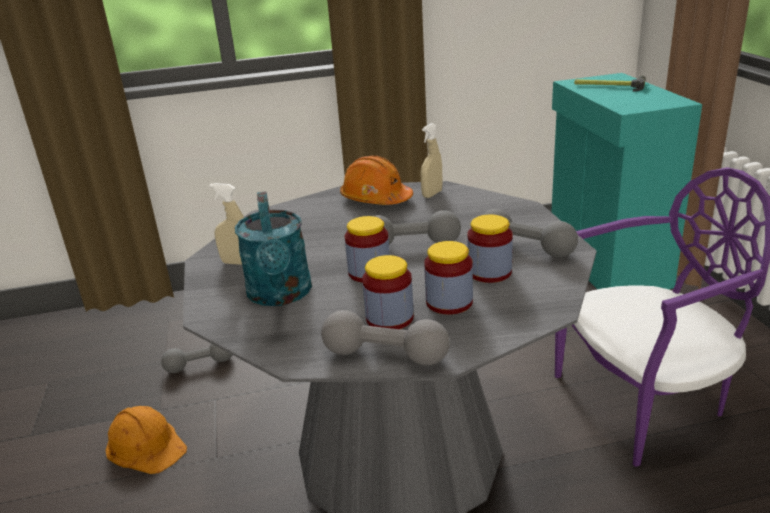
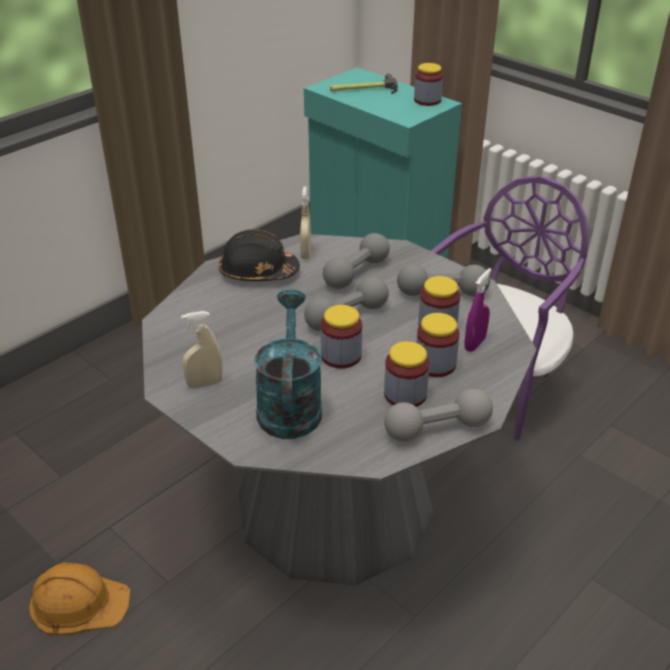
camera: 35 degrees left, 10 degrees up
(200, 365) = (54, 498): grey dumbbell -> grey dumbbell (356, 273)
(280, 295) = (289, 404): turquoise watering can -> turquoise watering can turned 135 degrees counterclockwise
(376, 199) = (258, 272): orange hard hat -> black hard hat
(511, 296) = (474, 344): none -> purple spray bottle
(665, 99) = (427, 100): none -> jar

